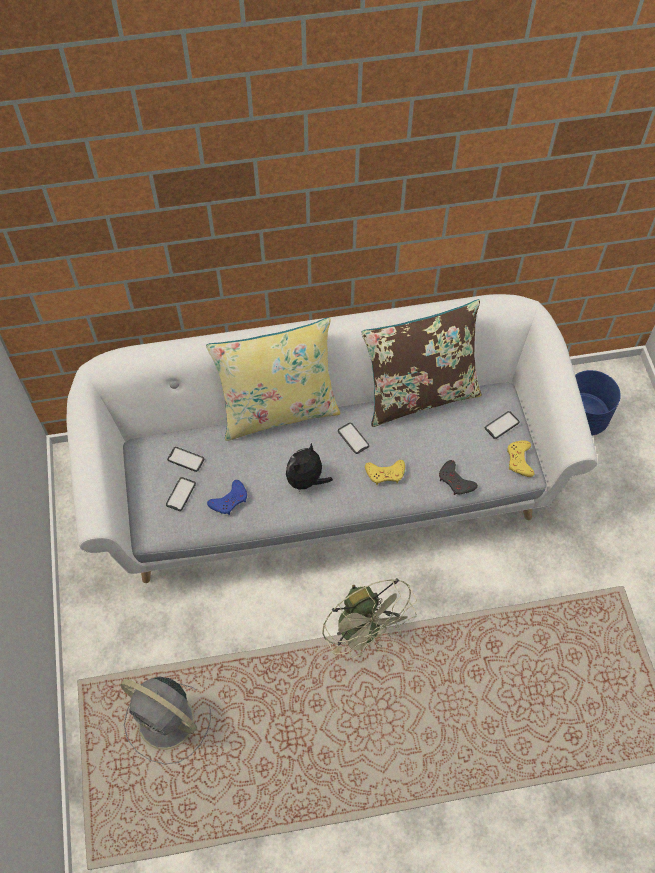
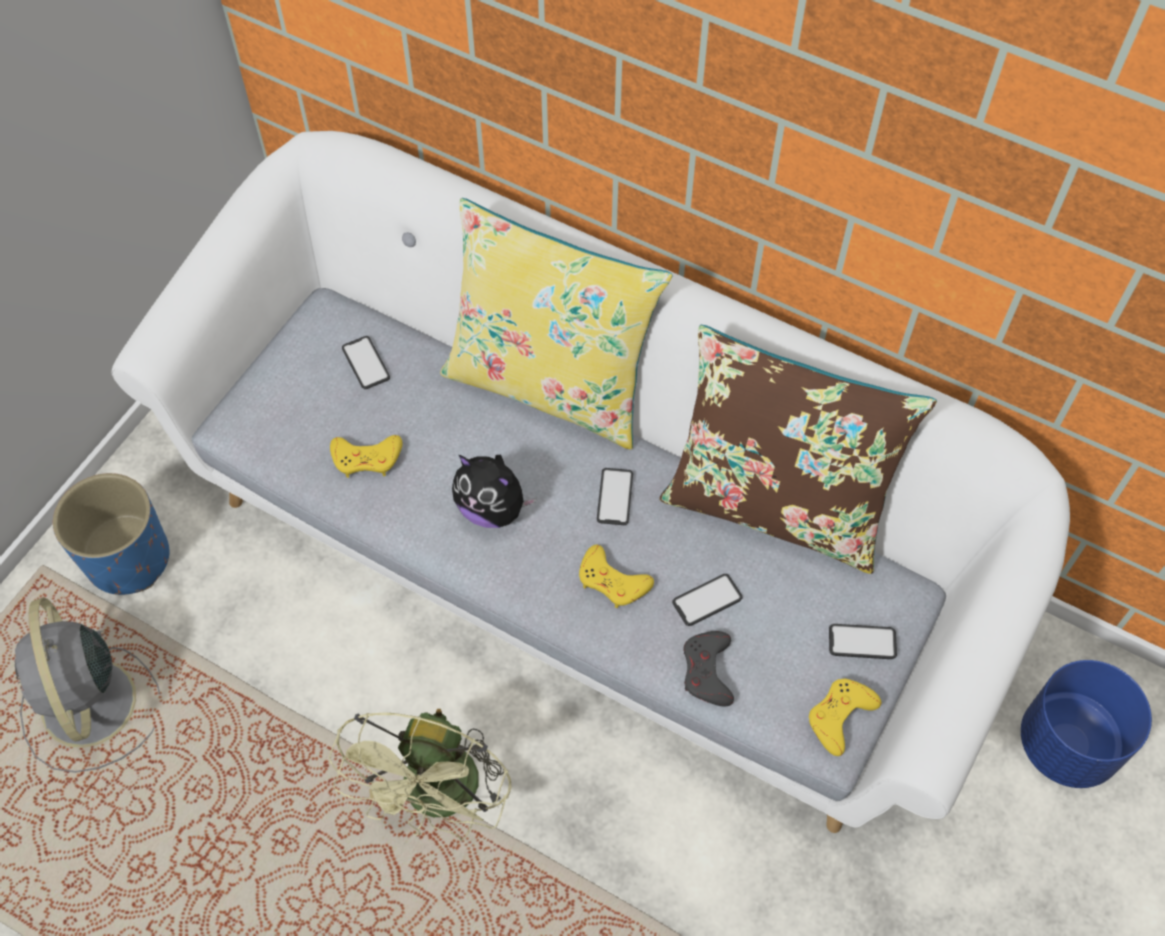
camera: 40 degrees right, 0 degrees up
(119, 644) = (129, 560): none -> blue planter
(181, 494) = (315, 404): phone -> phone (707, 600)
(229, 500) = (367, 458): blue game controller -> yellow game controller
(306, 481) = (492, 508): plush toy -> plush toy turned 135 degrees counterclockwise

